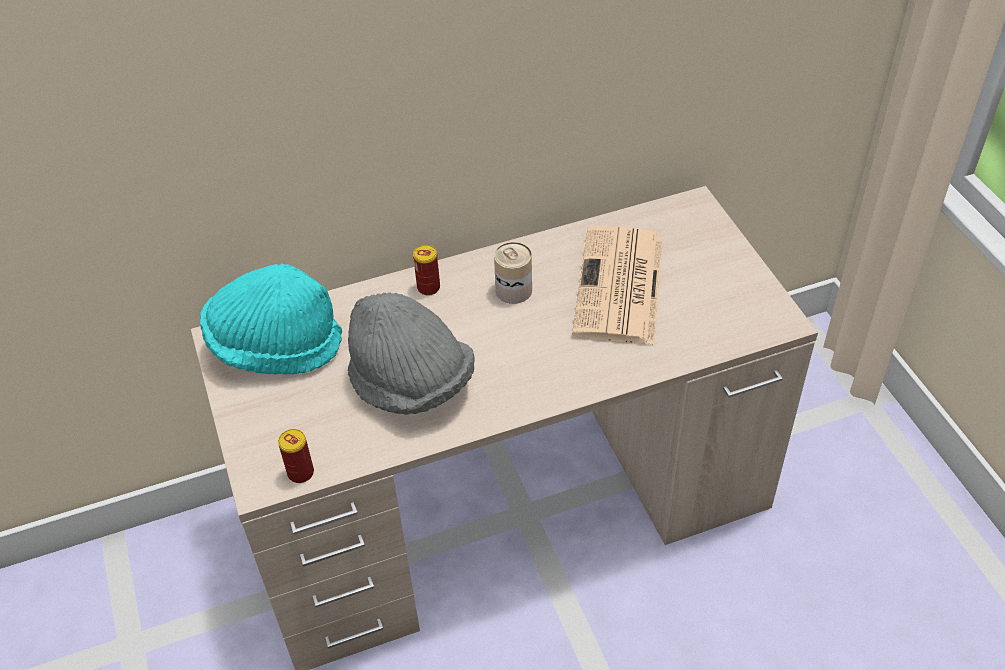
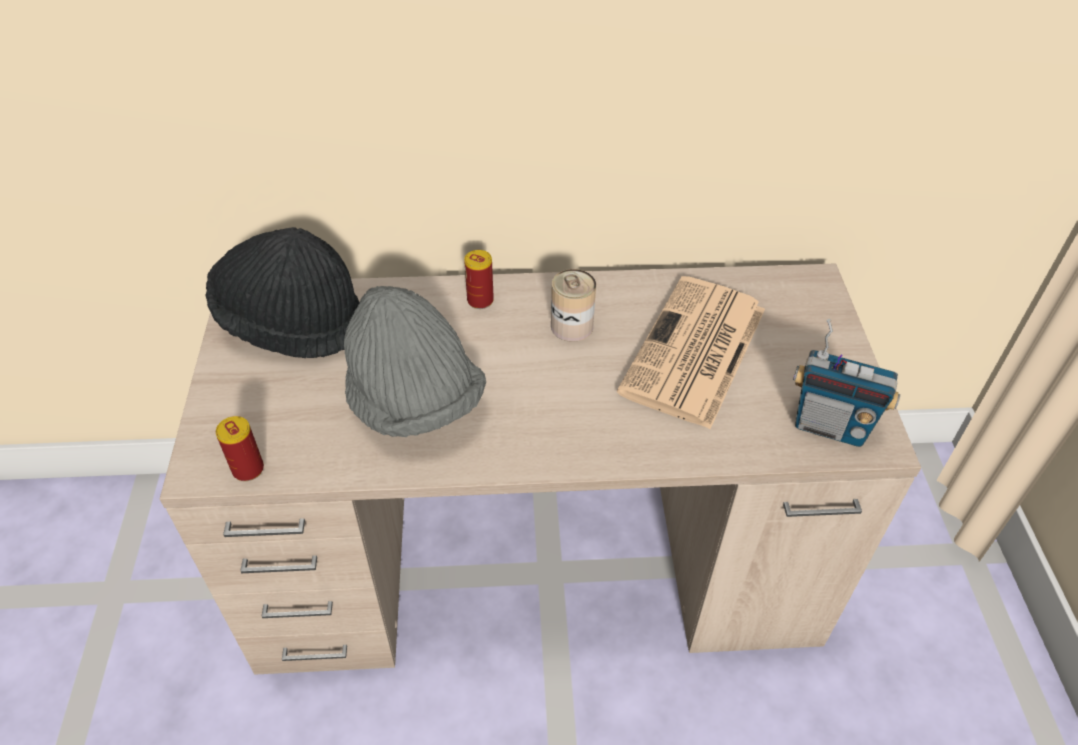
camera: 15 degrees right, 0 degrees up
(275, 346) = (292, 322): turquoise hat -> black hat
(742, 319) = (830, 426): none -> radio

